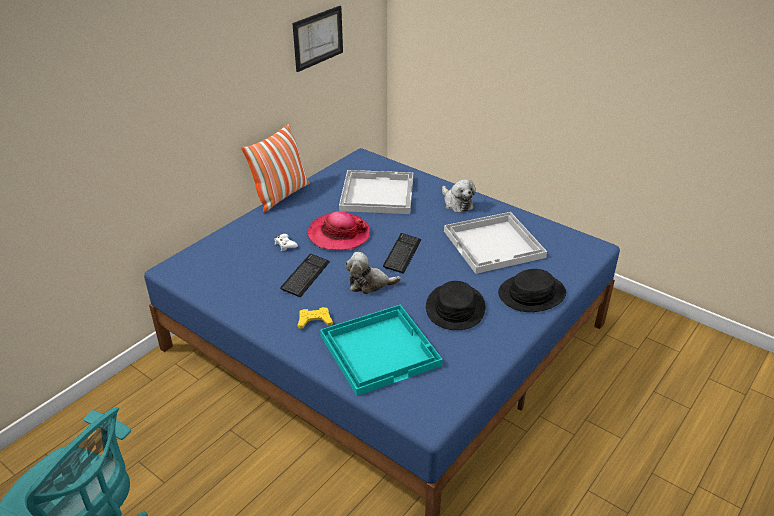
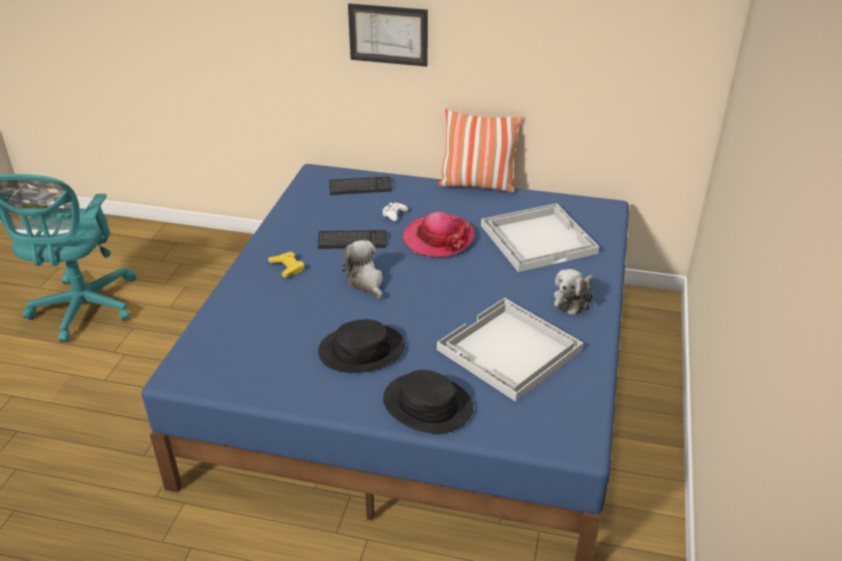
camera: 65 degrees right, 0 degrees up
(318, 38) = (589, 37): picture -> picture (388, 34)
(380, 349) = (265, 318): turquoise tray -> none
(402, 254) = (434, 288): keyboard -> keyboard (360, 187)

